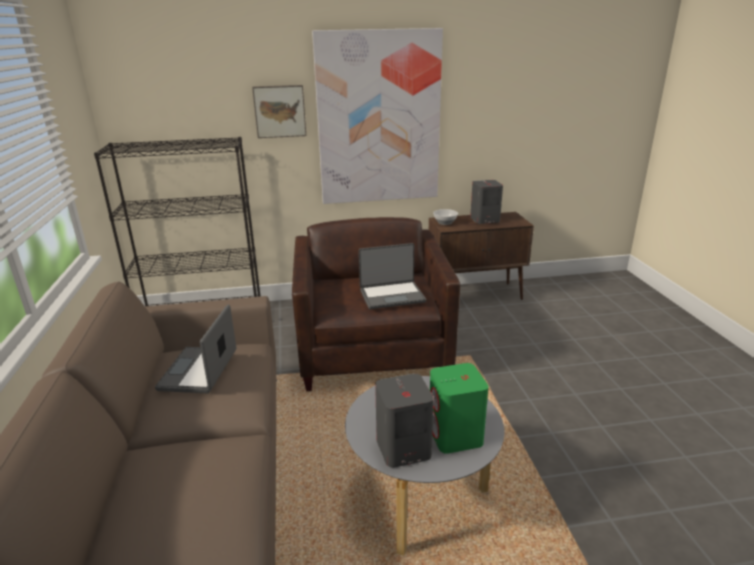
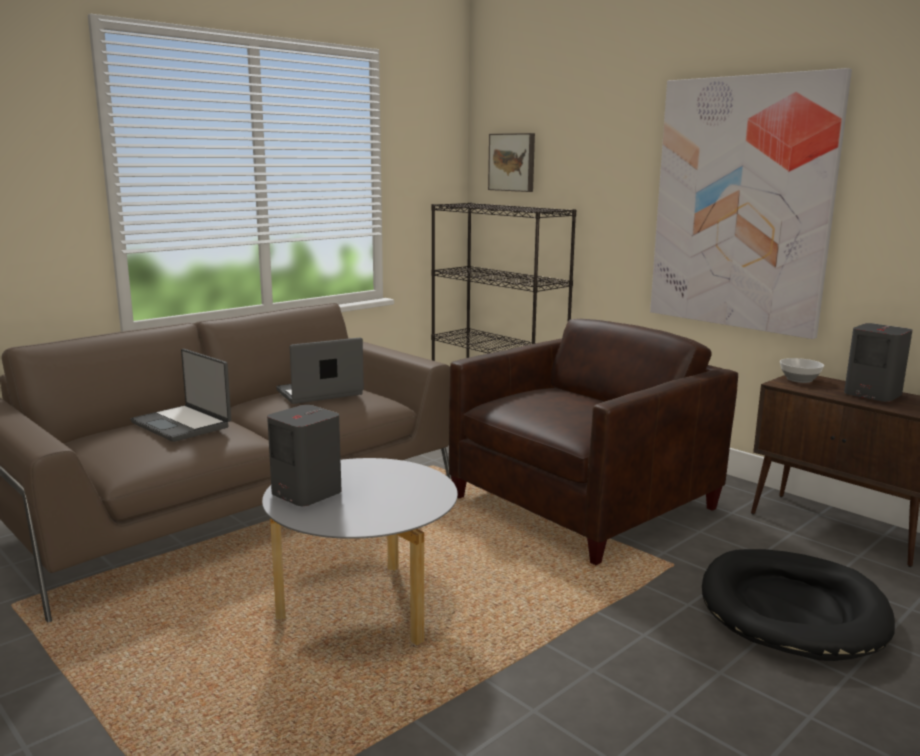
camera: 55 degrees right, 10 degrees down
(280, 111) = (623, 182): picture -> picture (513, 162)
(392, 295) = (572, 416): laptop -> laptop (183, 424)
(455, 436) = (352, 511): green speaker -> none
(536, 346) = (792, 609): none -> black dog bed

